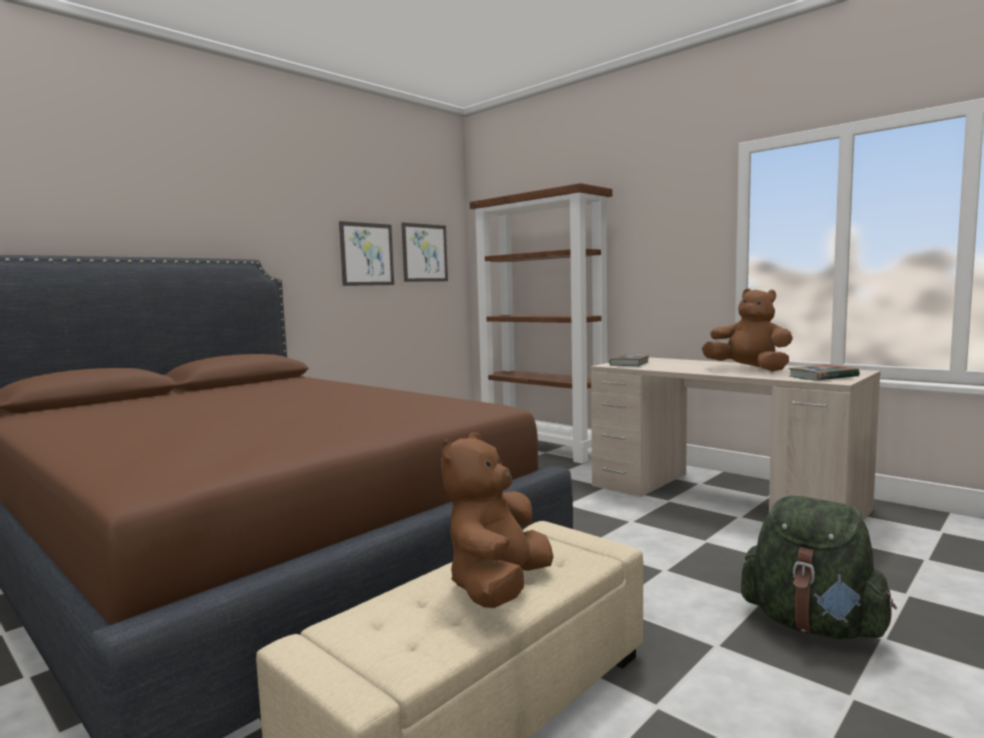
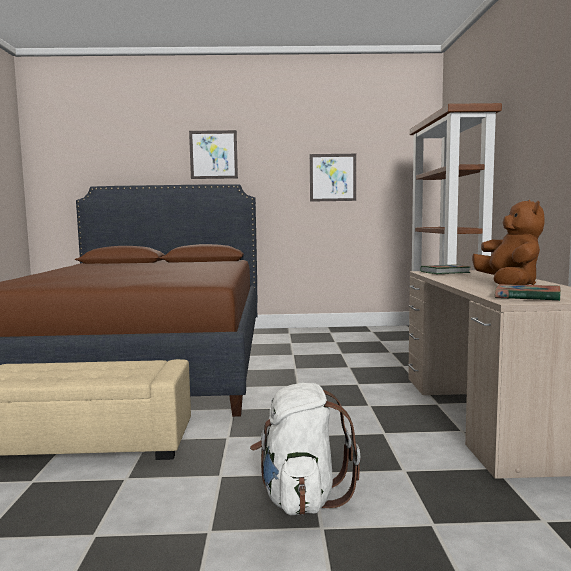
camera: 45 degrees right, 0 degrees up
(425, 253) = (389, 174): picture -> picture (213, 154)
(498, 588) = (75, 373): brown plush toy -> none
(812, 625) = (301, 498): green backpack -> white backpack

